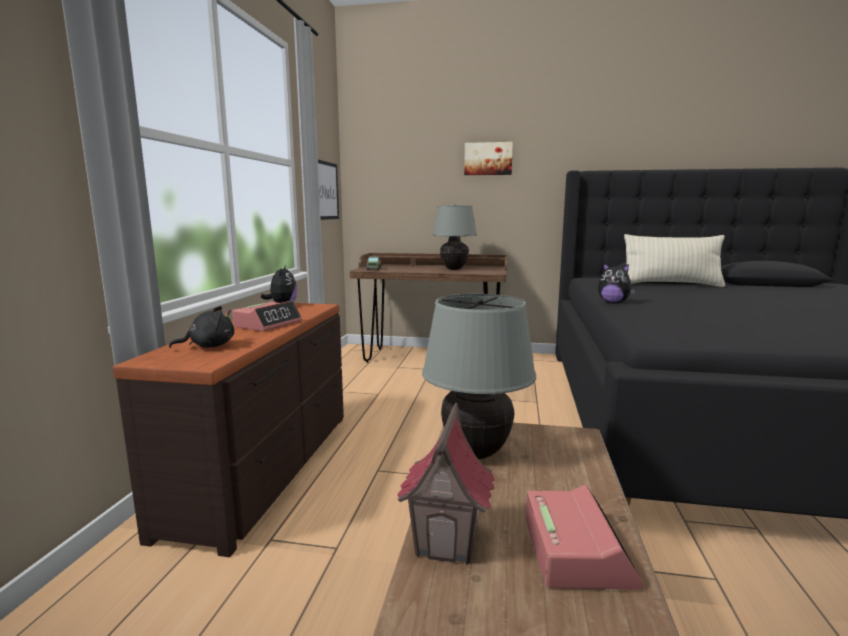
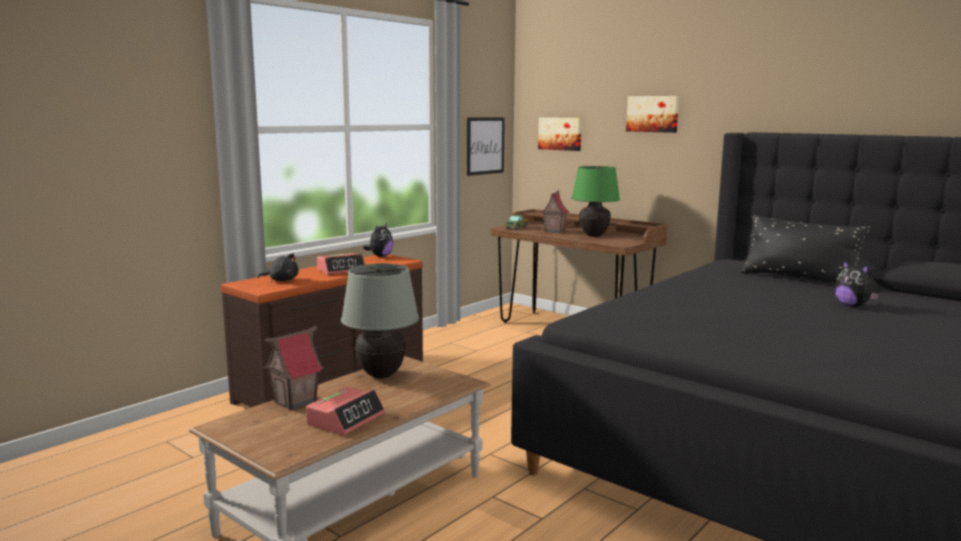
camera: 30 degrees right, 0 degrees up
(394, 180) = (560, 133): none -> picture
(413, 269) = (553, 231): none -> toy house
(453, 269) = (593, 235): grey table lamp -> green table lamp
(613, 302) = (653, 289): plush toy -> plush toy (852, 306)
(670, 284) = (798, 280): beige pillow -> black pillow

